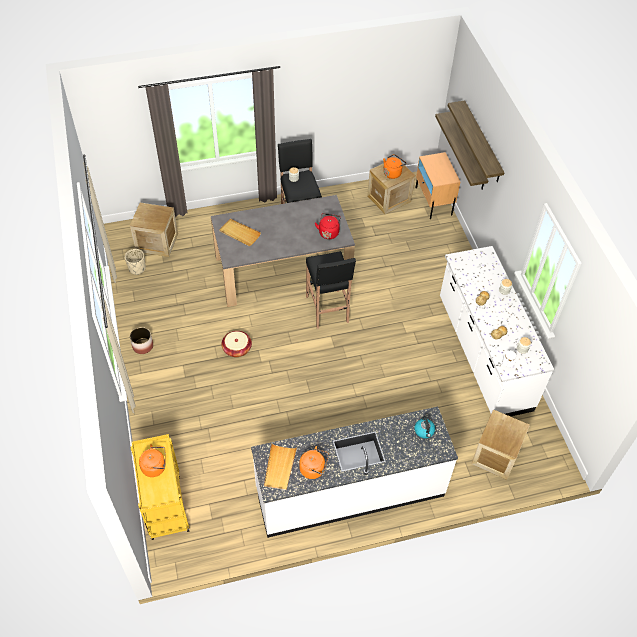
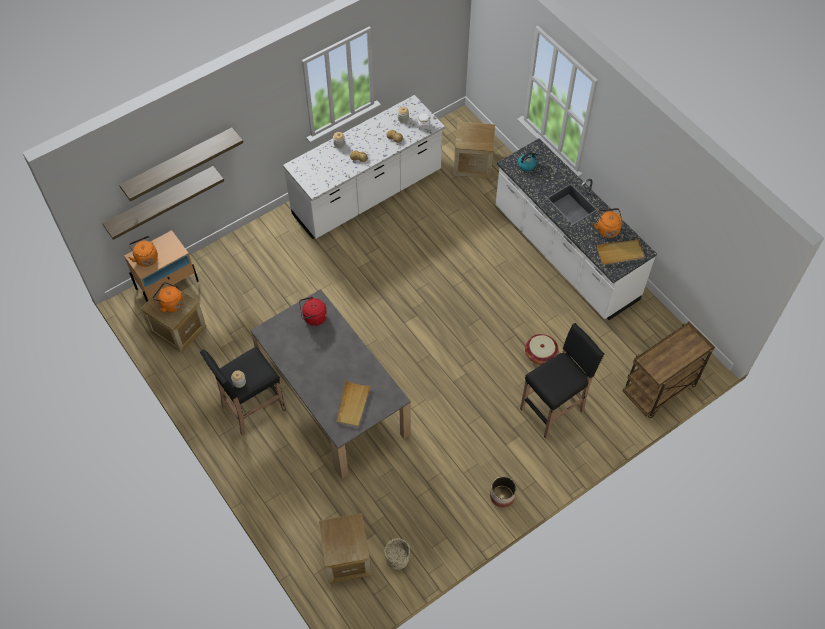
camera: 110 degrees left, 5 degrees up
(155, 467) = (668, 358): orange kettle -> orange kettle (146, 258)
(164, 505) = (659, 391): yellow cart -> brown cart
(237, 349) = (461, 402): basket -> basket (540, 354)
(327, 310) = (371, 336): black stool -> black stool (553, 409)

